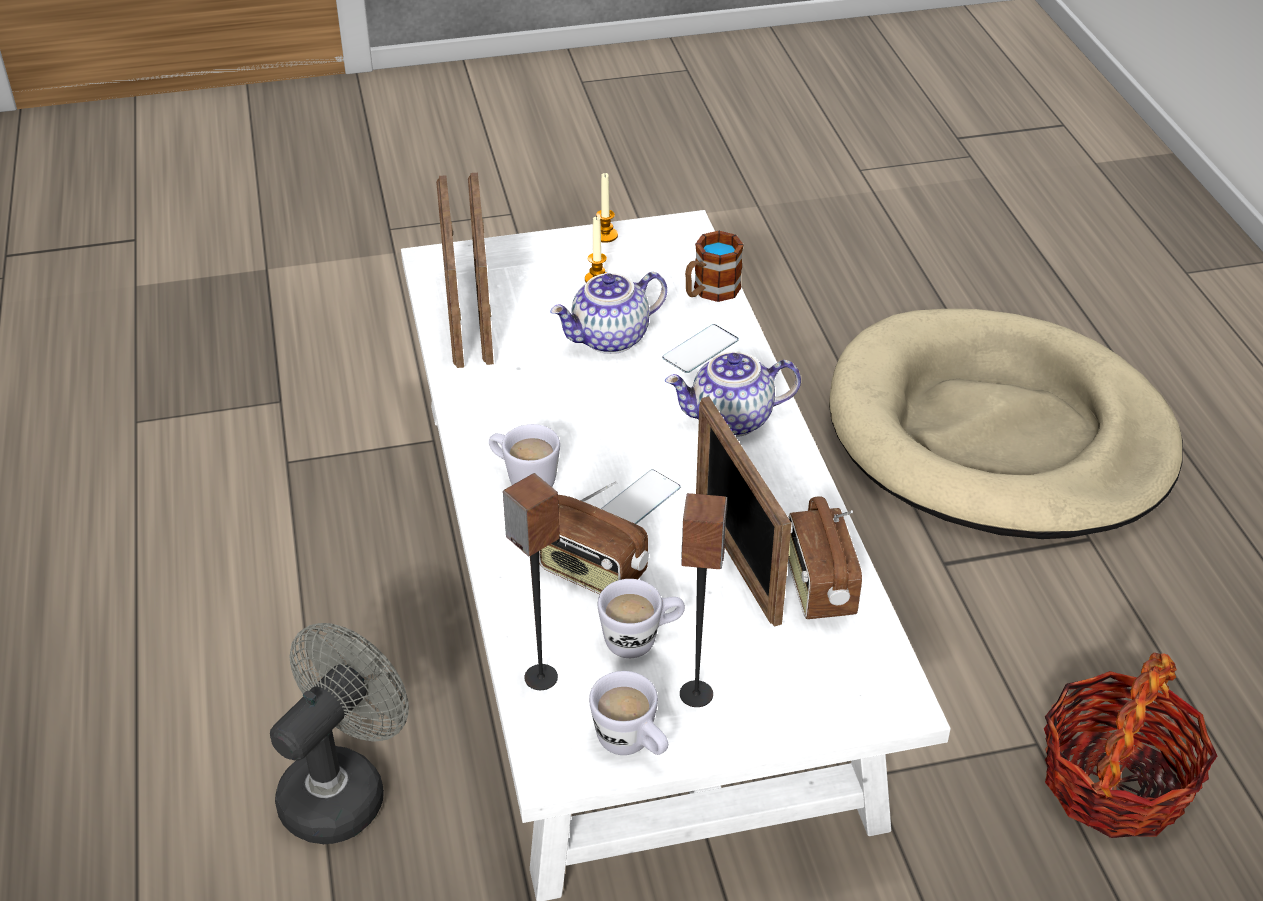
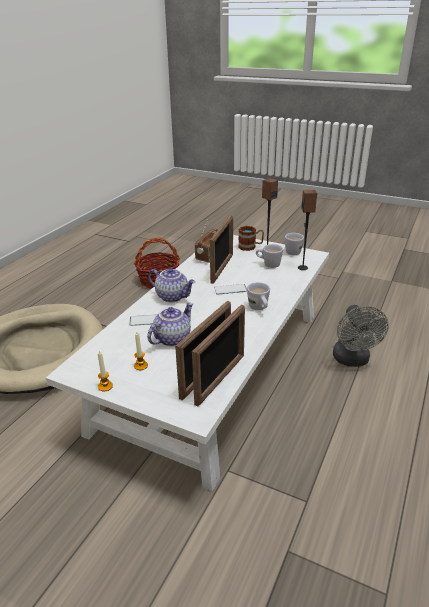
camera: 140 degrees left, 10 degrees down
(343, 788) = (352, 360): grey fan -> grey fan turned 75 degrees counterclockwise
(591, 574) = (265, 280): radio -> none
(610, 339) = (172, 338): teapot -> teapot turned 60 degrees counterclockwise
(710, 292) = (109, 338): mug -> mug (250, 246)

